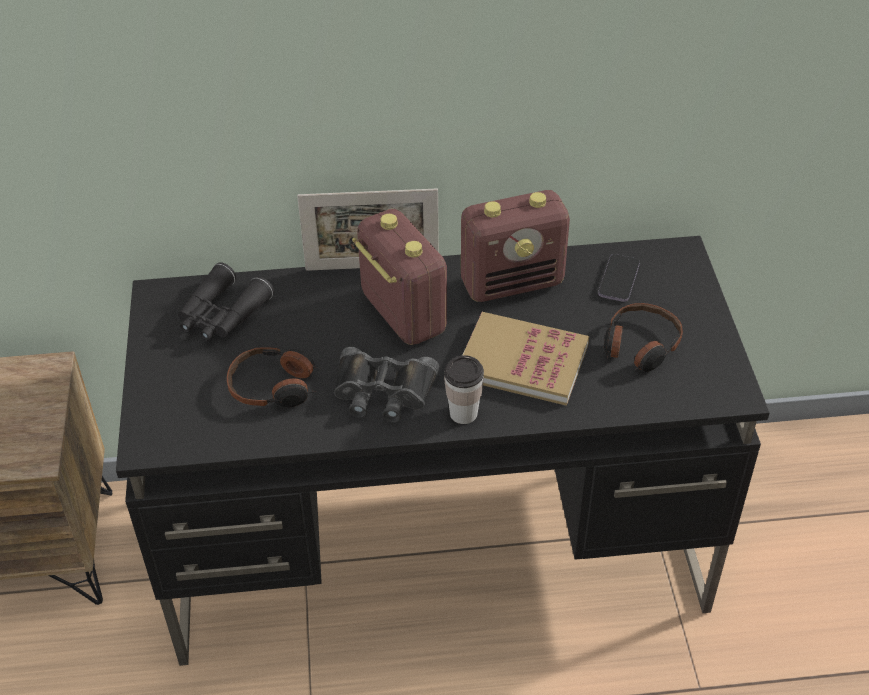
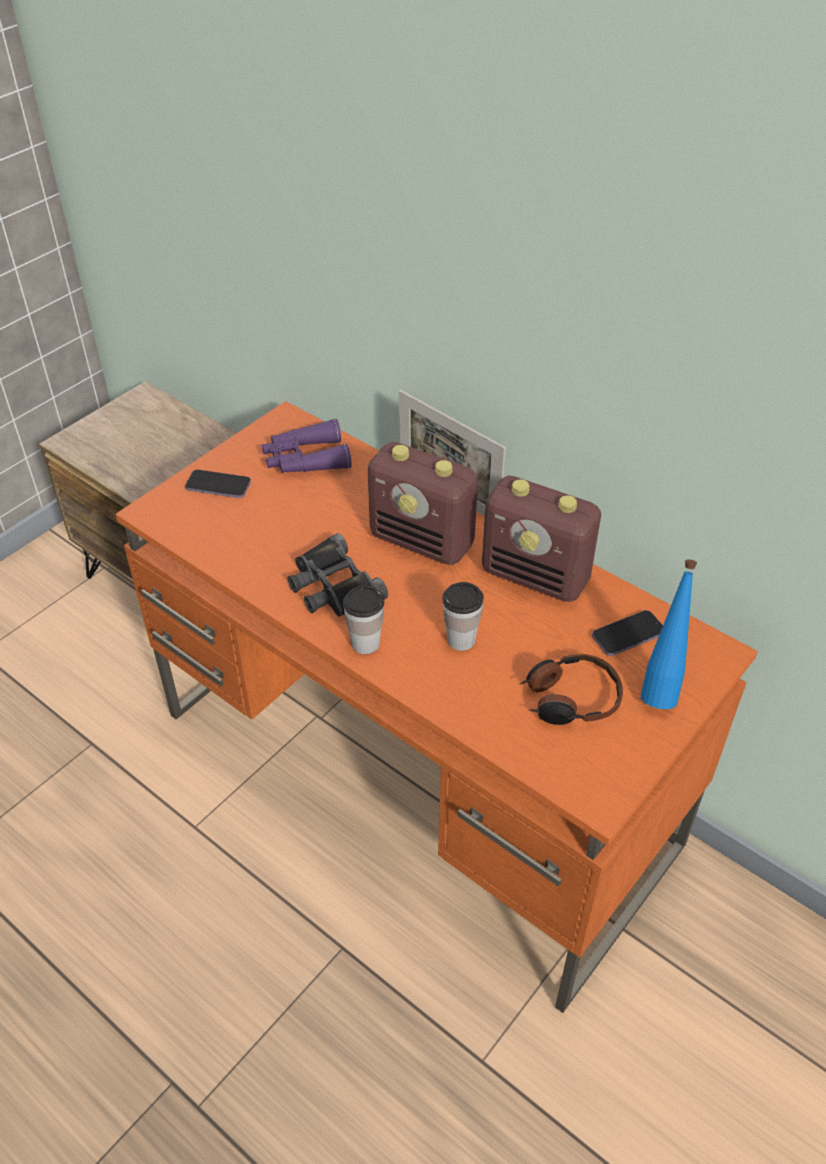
camera: 45 degrees right, 0 degrees up
(177, 385) = (218, 486): none -> phone
(222, 315) = (305, 459): black binoculars -> purple binoculars
(275, 387) = (271, 530): headphones -> none
(402, 313) = (423, 541): radio -> radio turned 105 degrees clockwise
(439, 546) = (417, 779): black desk -> orange desk
(523, 361) = (461, 640): book -> cup
(678, 298) = (660, 687): none -> blue bottle

